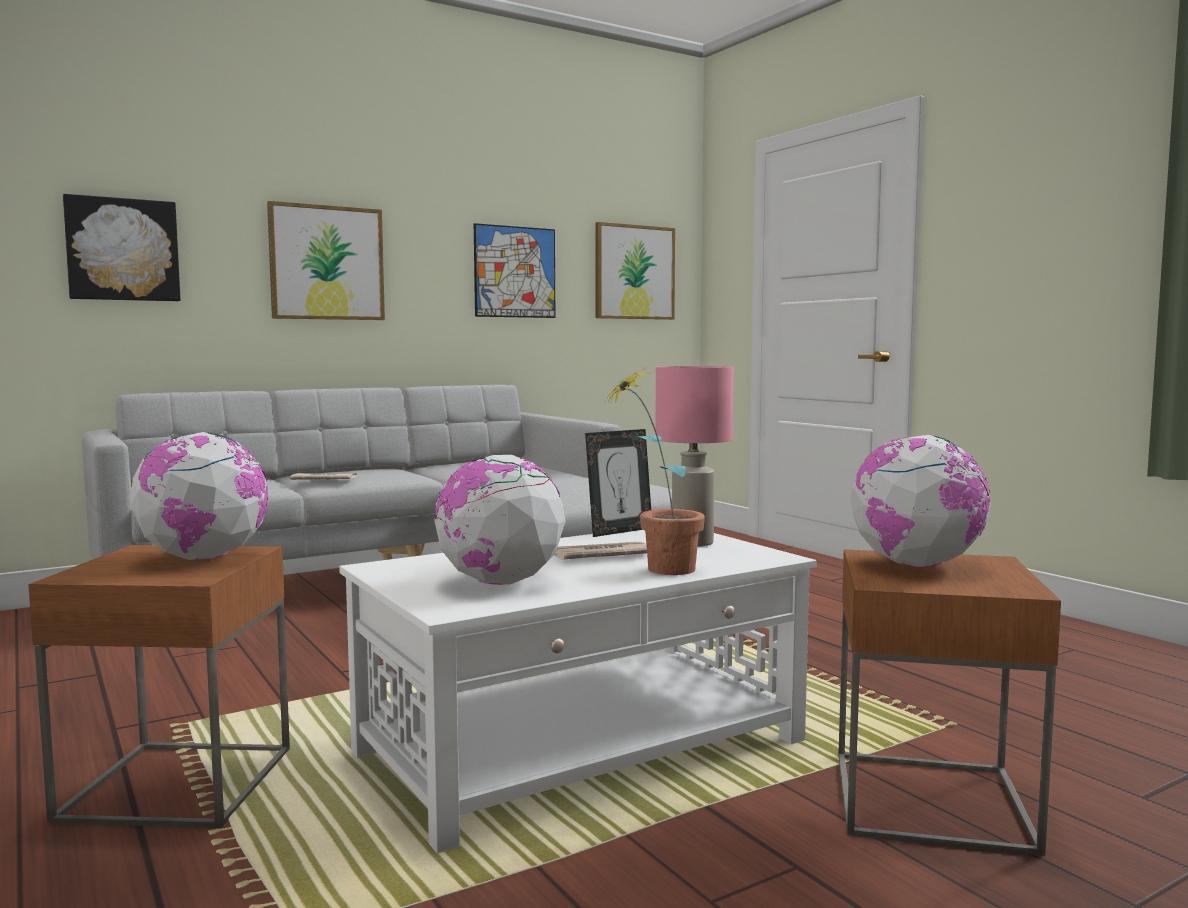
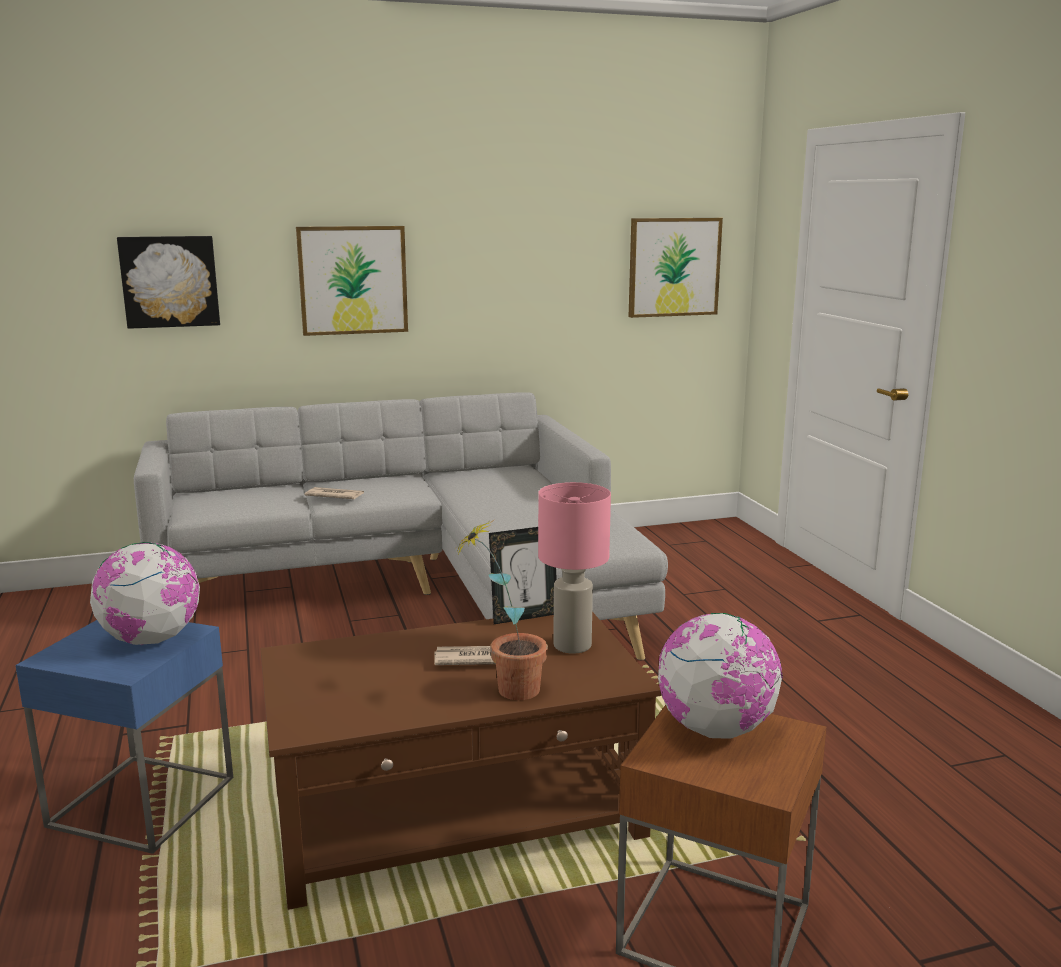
camera: 15 degrees right, 10 degrees up
(179, 783) = (142, 802): brown side table -> blue side table
(499, 582) = (363, 692): globe -> none
(515, 272) = (542, 275): picture -> none
(583, 746) = (458, 812): white coffee table -> brown coffee table

